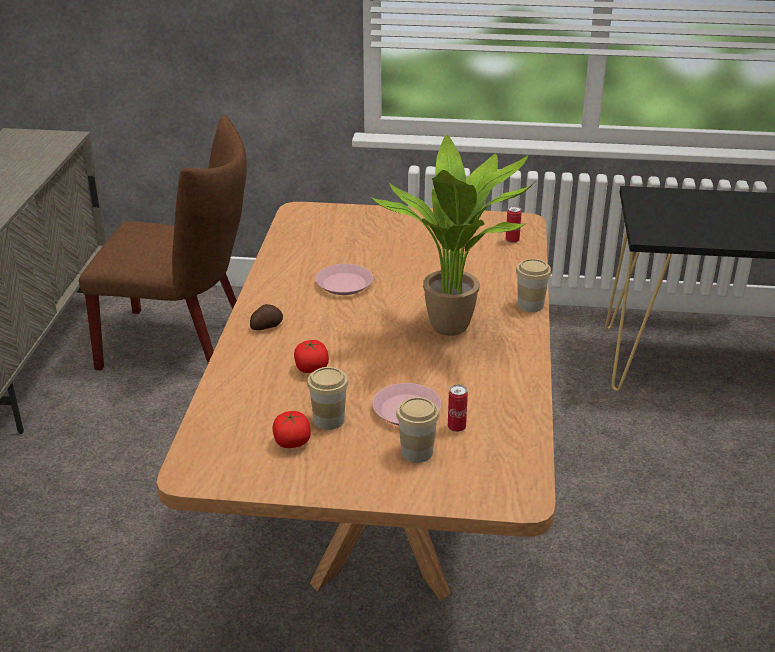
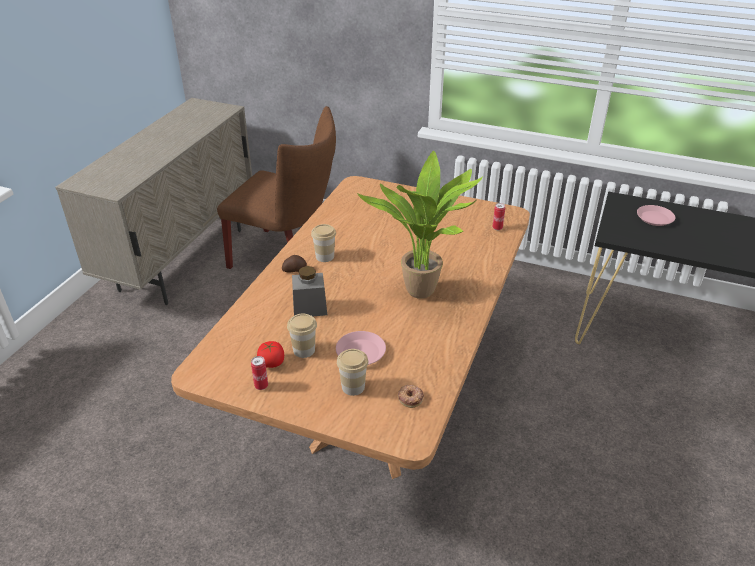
camera: 15 degrees right, 5 degrees up
(311, 369) = (310, 308): tomato -> grey jar
(344, 284) = (362, 245): pink plate -> pink plate (655, 218)
(456, 427) = (390, 372): can -> can (261, 386)
(497, 452) = (410, 398): none -> donut
(530, 305) = (487, 283): cup -> cup (325, 256)

